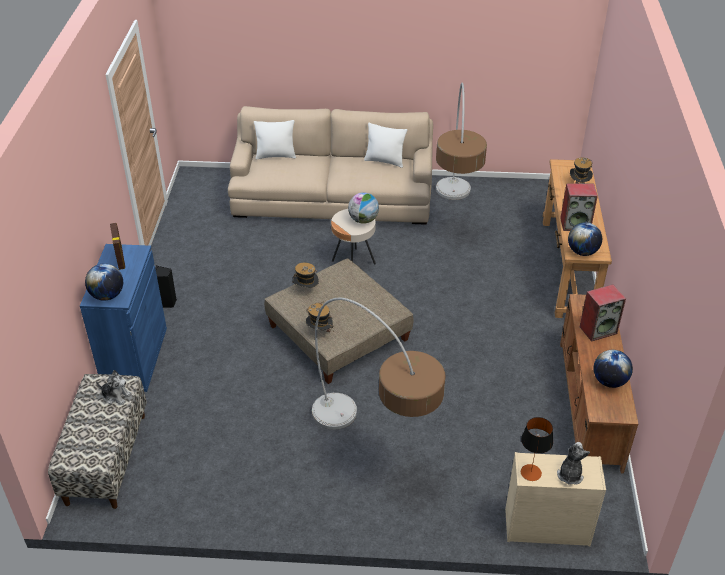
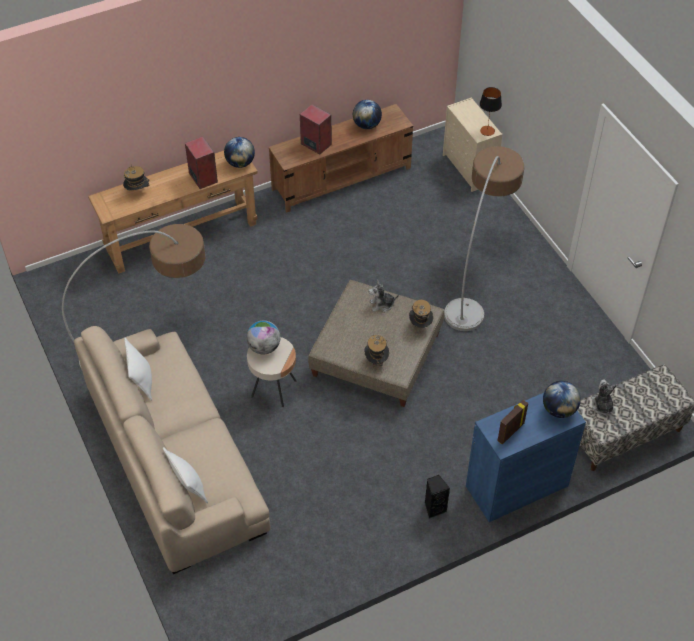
camera: 120 degrees left, 10 degrees up
(570, 474) = (473, 114): plush toy -> plush toy (382, 304)

